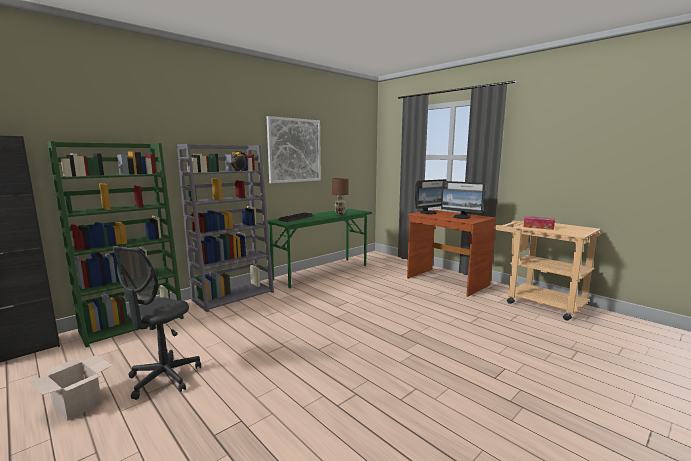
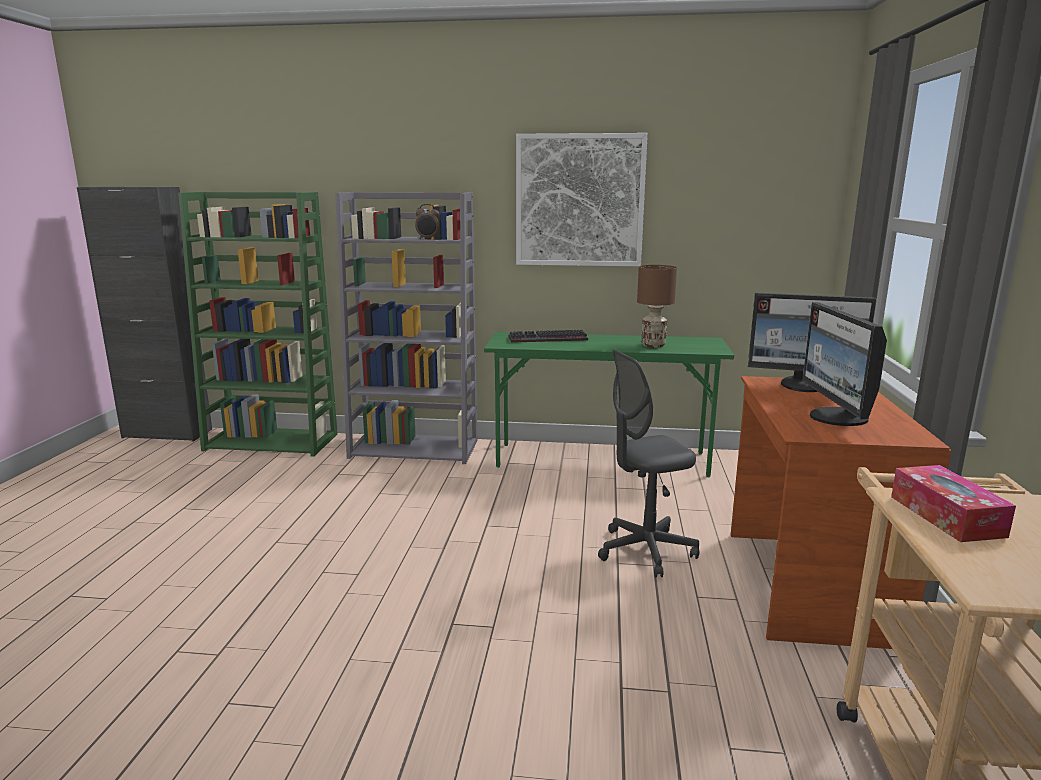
camera: 50 degrees right, 5 degrees up
(78, 405) = (94, 504): cardboard box -> none
(164, 378) = (168, 515): grey office chair -> grey office chair (645, 551)

